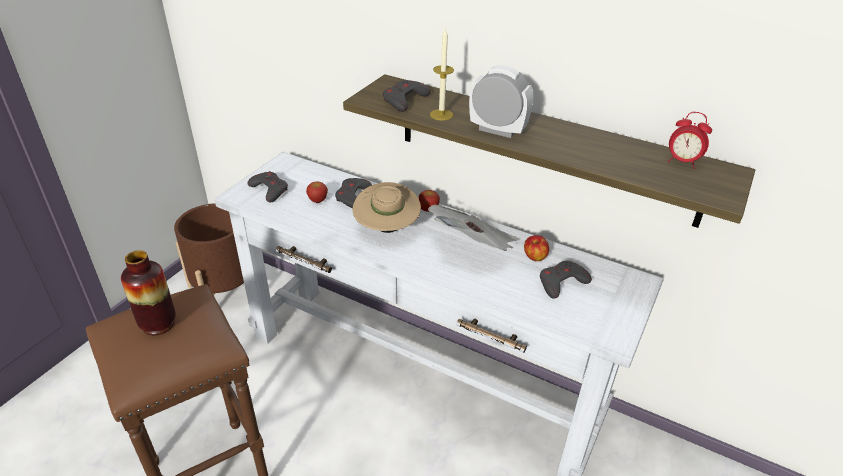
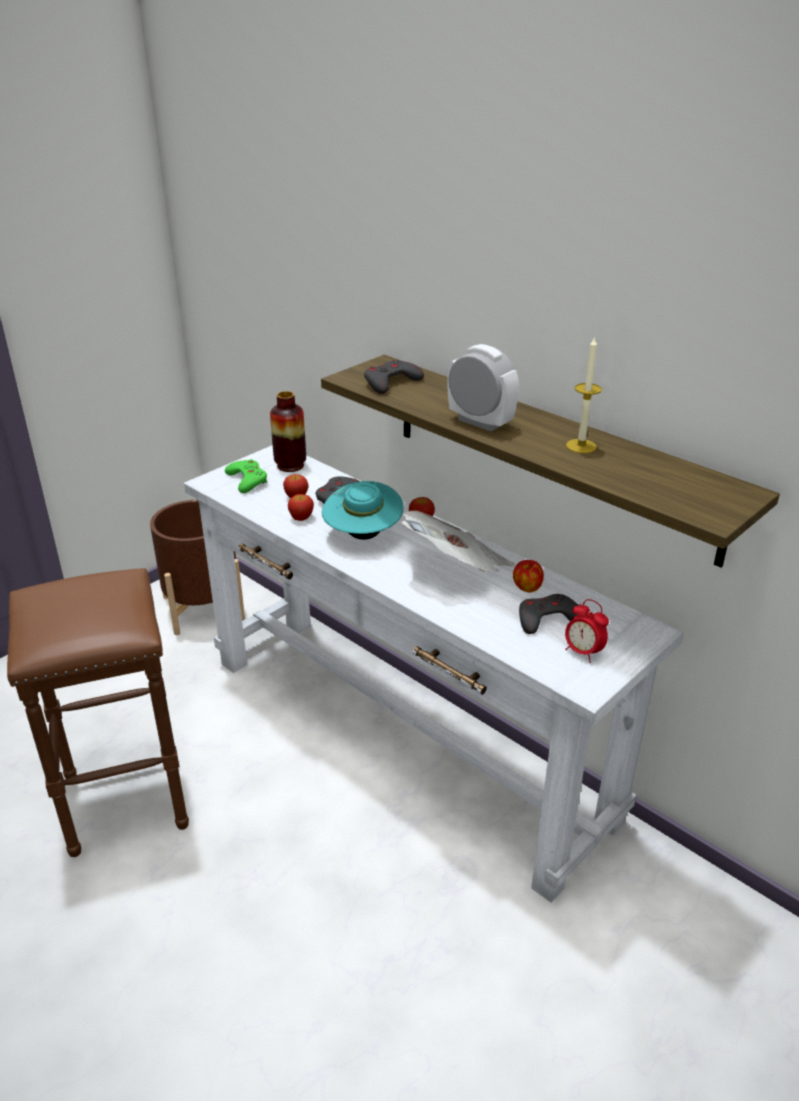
camera: 15 degrees right, 5 degrees down
(158, 324) = (78, 596): vase -> vase (290, 465)
(269, 190) = (247, 480): grey game controller -> green game controller
(329, 219) = (301, 517): none -> apple
(387, 228) = (363, 535): beige hat -> turquoise hat
(441, 115) = (424, 401): candle -> candle (581, 446)
(682, 162) = (687, 476): alarm clock -> alarm clock (583, 652)

